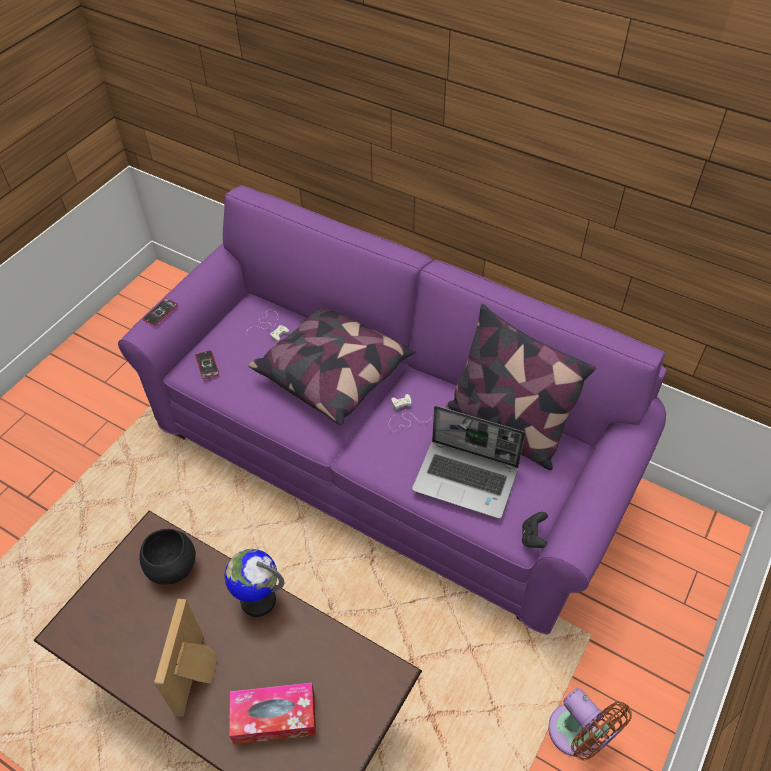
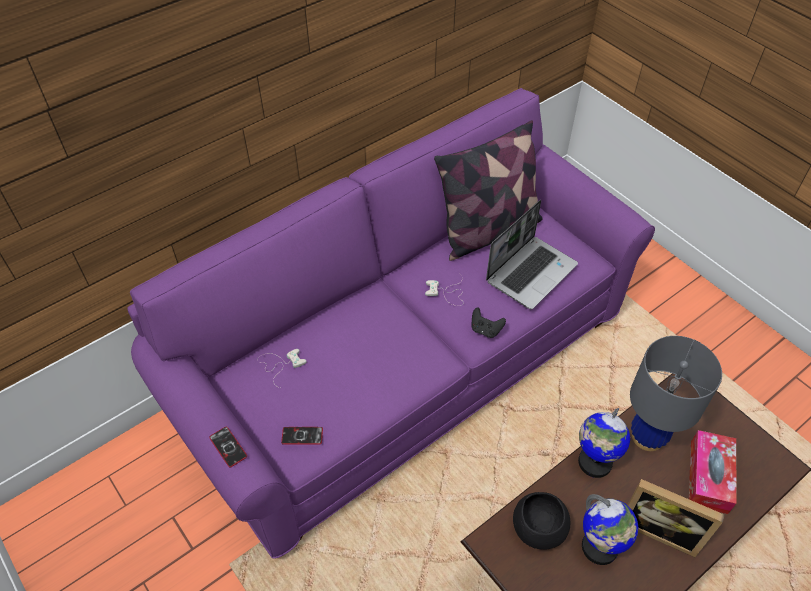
camera: 70 degrees left, 0 degrees up
(166, 623) = (599, 547): none -> globe
(305, 646) = (648, 436): none -> grey table lamp
(334, 372) = (370, 328): pillow -> none
(533, 537) = (595, 253): black game controller -> black game controller (485, 330)
(578, 735) = (692, 327): brown fan -> none

